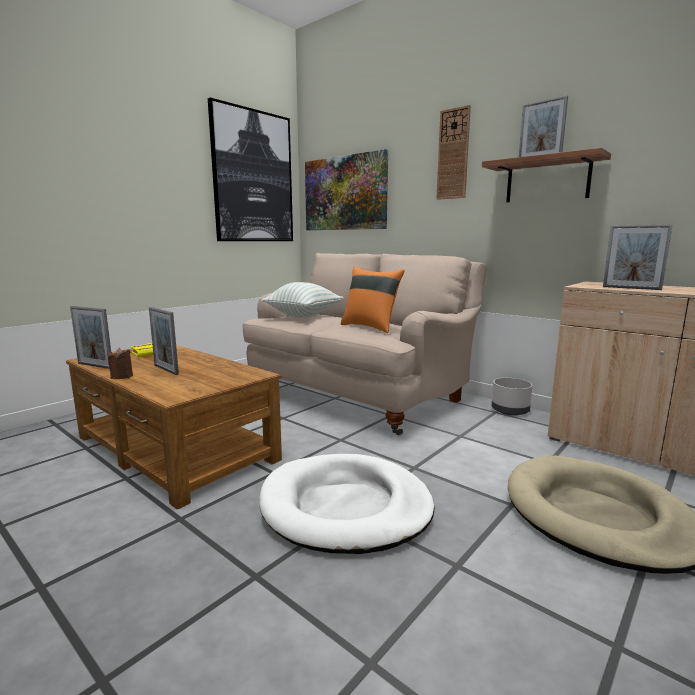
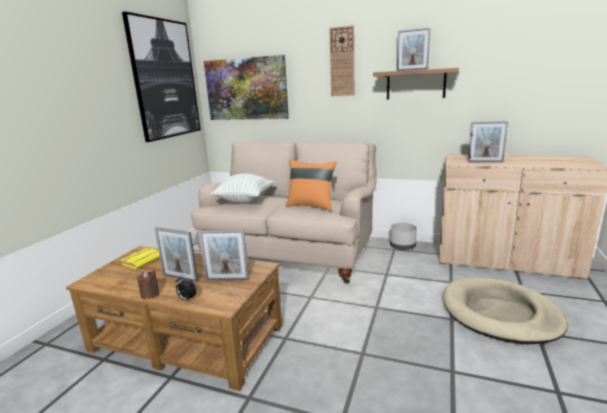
camera: 20 degrees left, 5 degrees up
(95, 366) = (107, 287): picture frame -> picture frame (227, 279)
(147, 386) = (187, 299): none -> alarm clock
(345, 507) = (357, 351): white dog bed -> none

